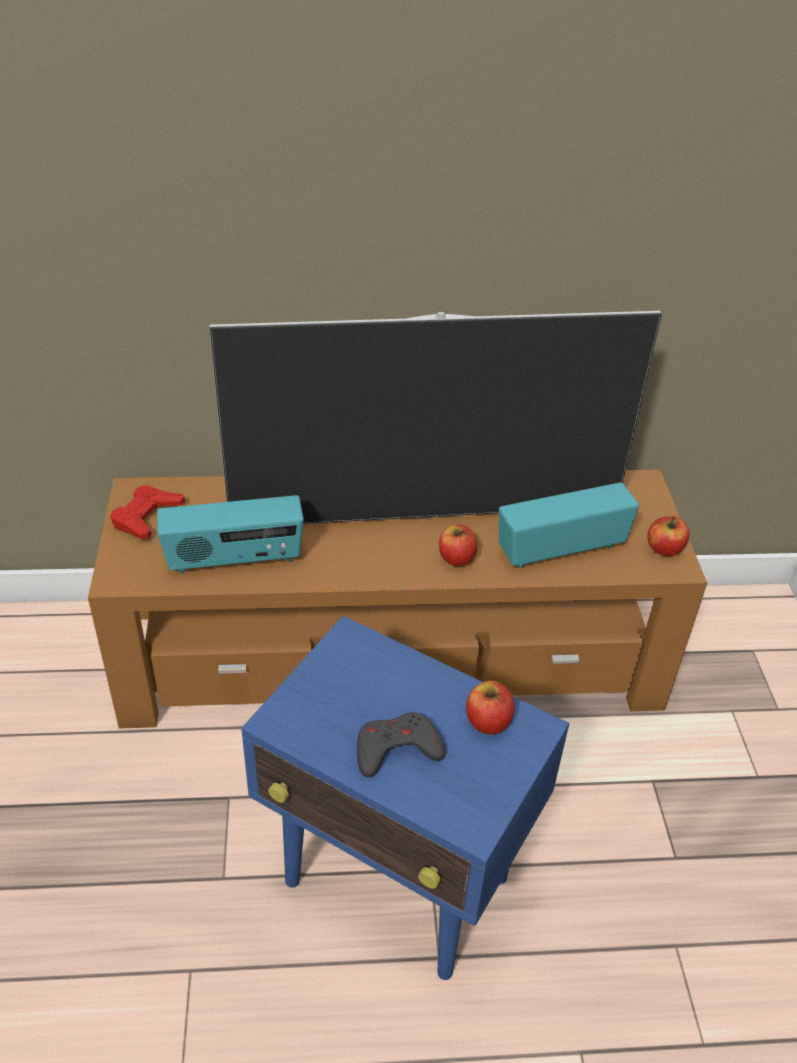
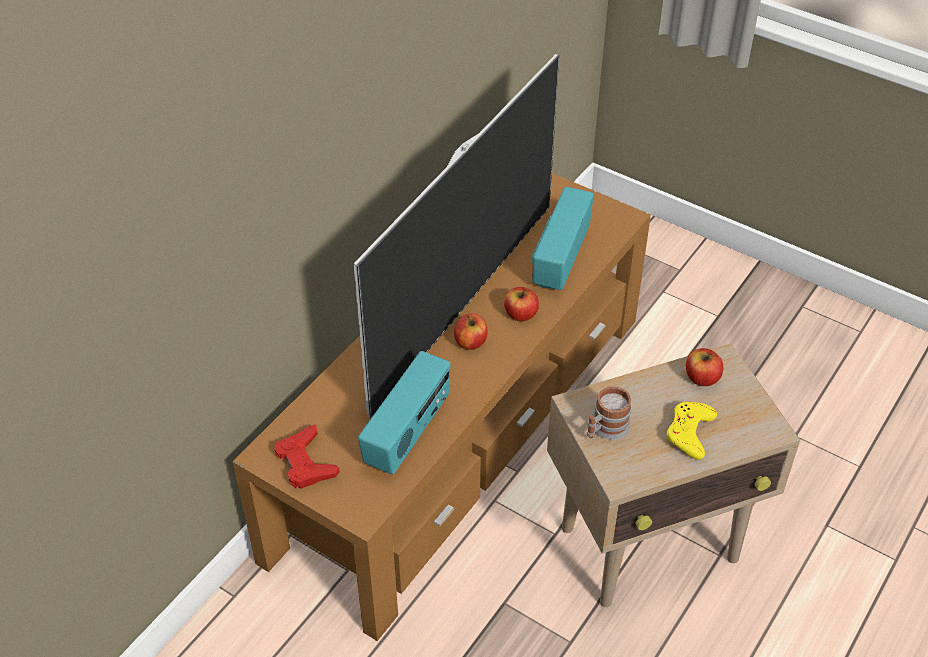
camera: 50 degrees left, 5 degrees up
(336, 677) = (605, 429): none -> mug
(396, 749) = (689, 433): grey game controller -> yellow game controller
(398, 882) = (651, 544): blue side table -> beige side table
(664, 549) = (605, 212): apple -> apple (471, 342)

